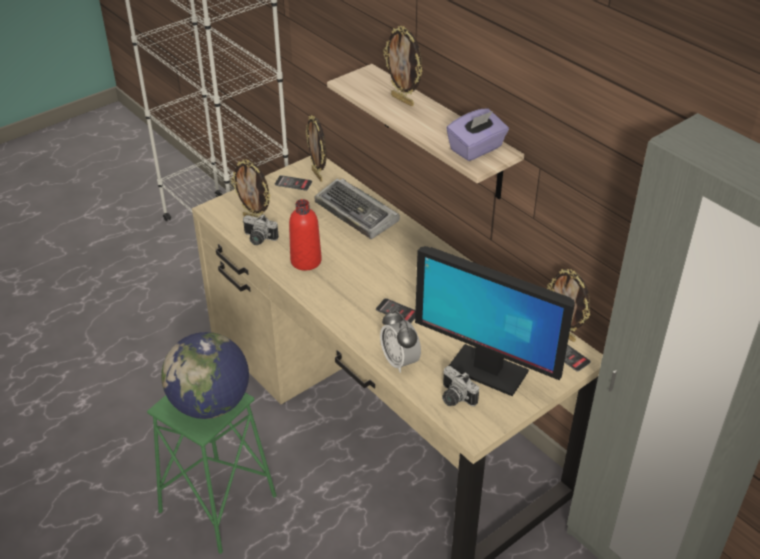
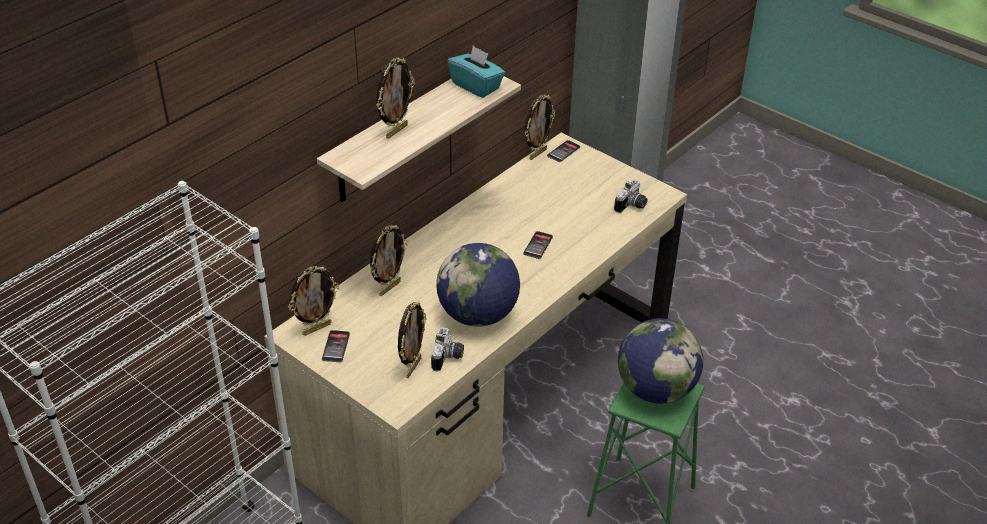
camera: 100 degrees left, 0 degrees up
(306, 261) = (478, 315): red bottle -> globe
(357, 214) = (389, 288): keyboard -> picture frame
(399, 361) = (601, 238): alarm clock -> none
(476, 149) = (476, 86): purple tissue box -> turquoise tissue box
(487, 370) = (594, 191): monitor -> none

